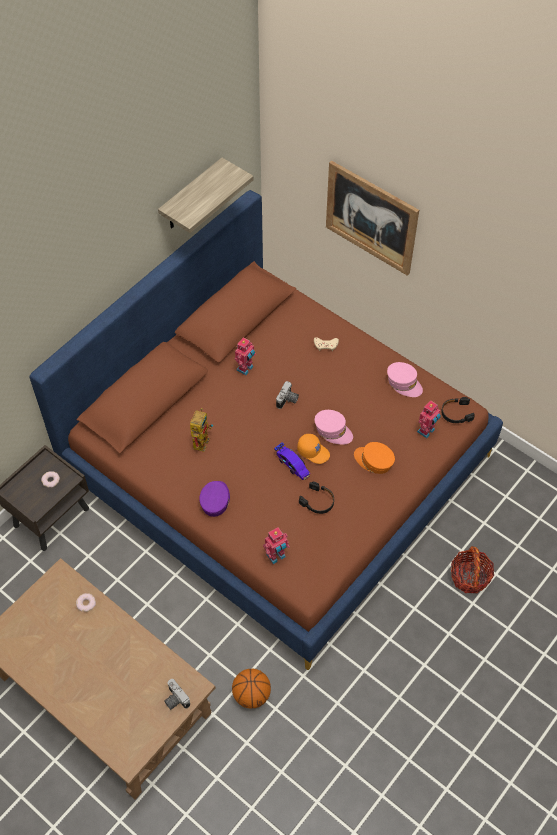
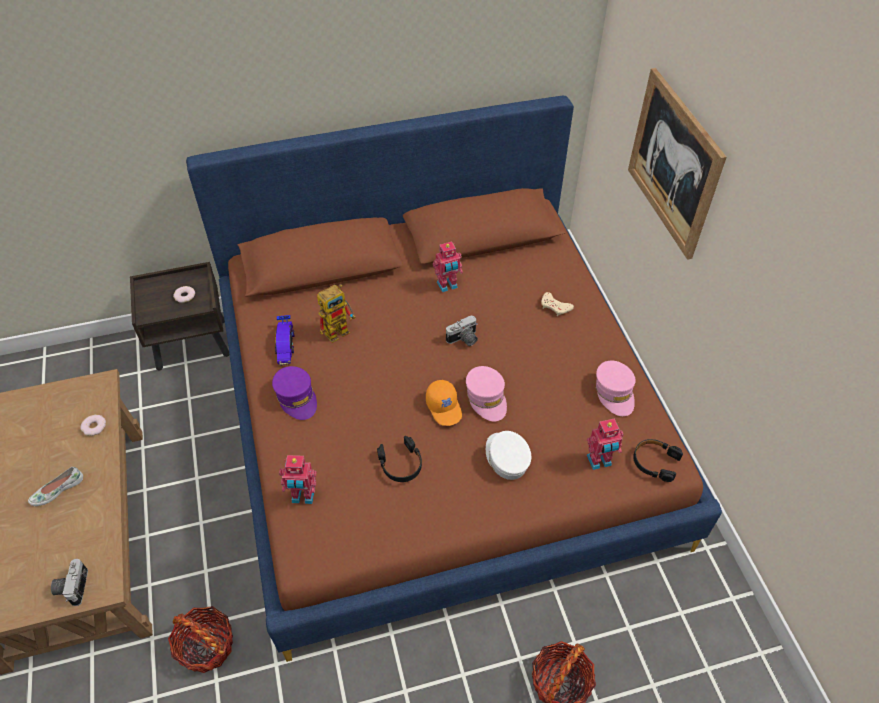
camera: 35 degrees right, 5 degrees down
(103, 655) = (57, 489): none -> white shoe
(191, 196) = (475, 54): shelf -> none
(215, 500) = (296, 397): purple cap -> purple cap turned 105 degrees clockwise
(251, 695) = (206, 646): basketball -> basket
(292, 465) = (409, 408): toy car -> toy car (285, 345)
(374, 461) = (506, 458): orange cap -> white cap

